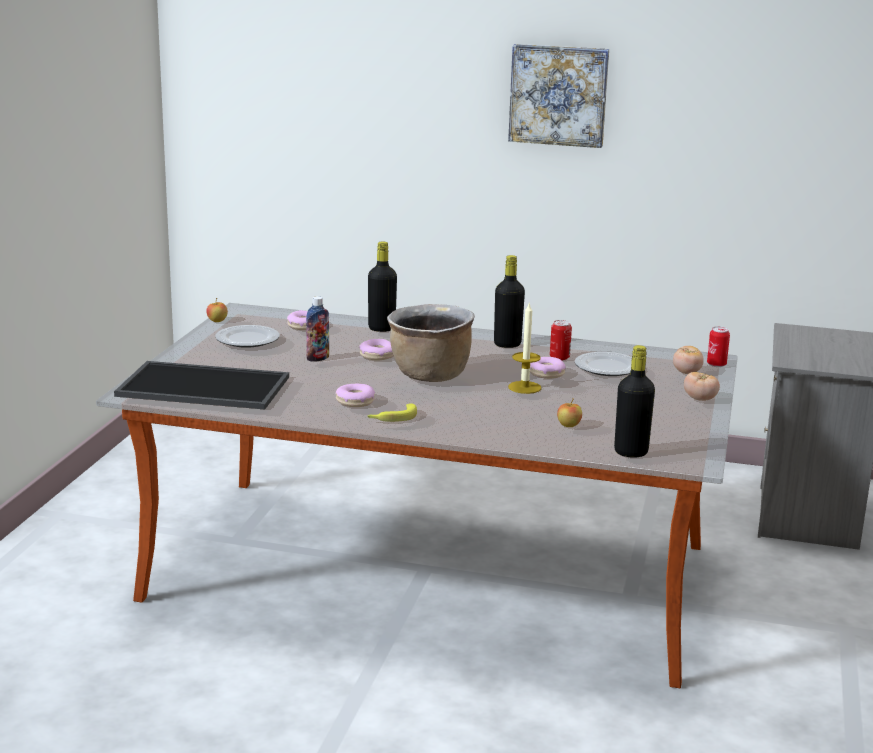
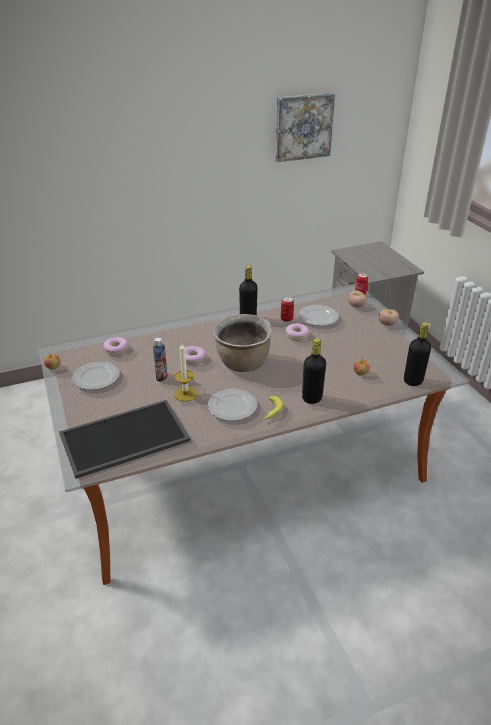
camera: 35 degrees left, 15 degrees up
(355, 401) = (232, 406): donut -> plate
(381, 328) = (164, 333): black bottle -> black bottle (312, 398)
(524, 387) = (301, 351): candle -> candle (185, 394)
(558, 95) = (192, 139): picture -> picture (303, 126)

